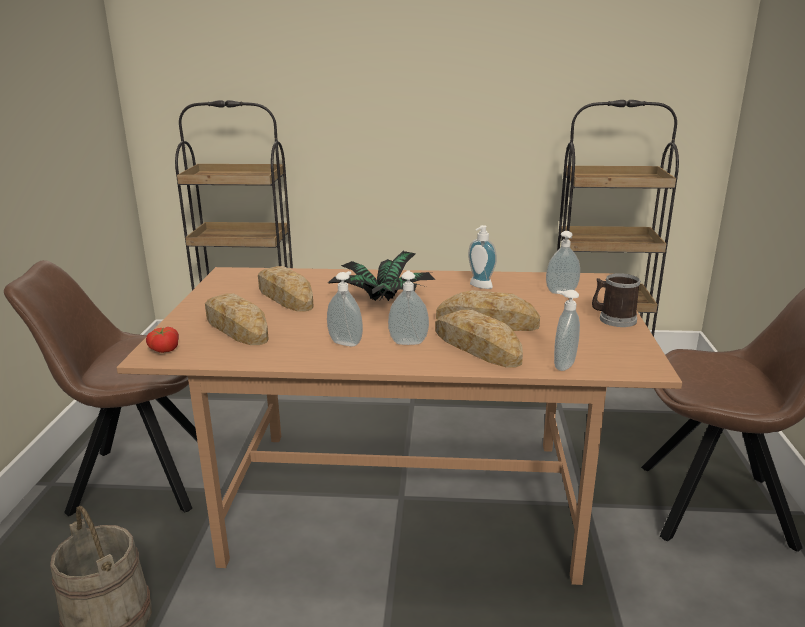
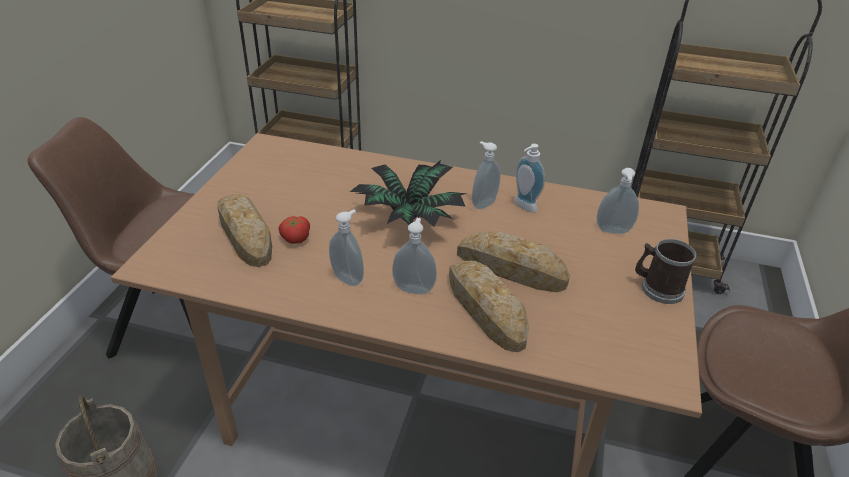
camera: 10 degrees right, 15 degrees up
(163, 350) = (163, 258): tomato -> tomato (295, 238)
(285, 296) = (311, 191): bread -> none
(562, 365) = (571, 358): soap dispenser -> soap dispenser (483, 203)

